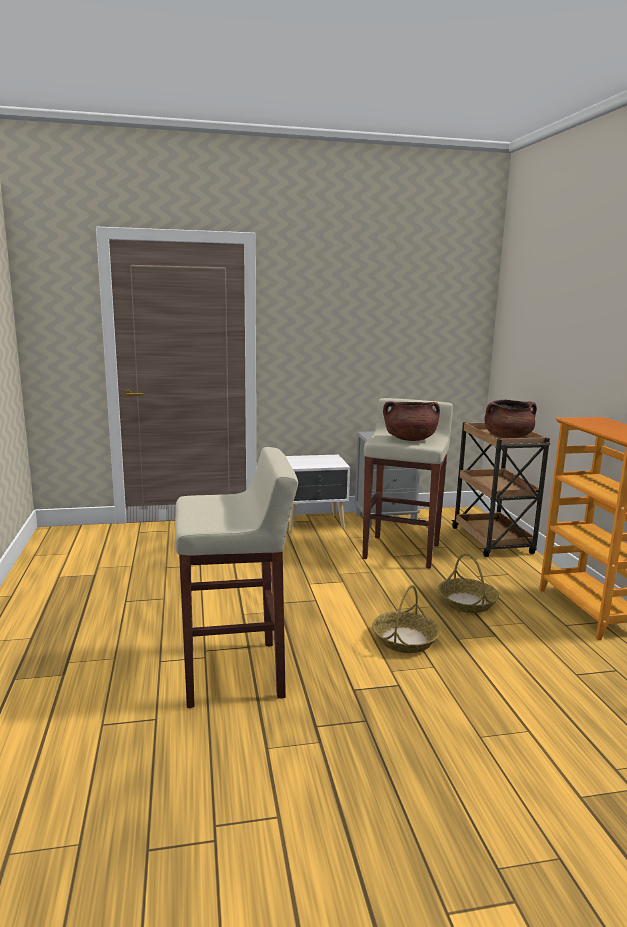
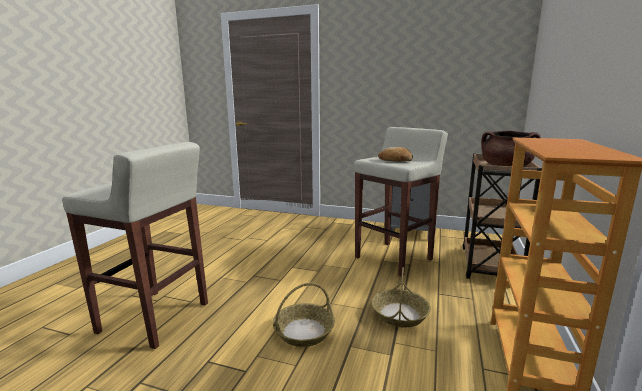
camera: 30 degrees right, 0 degrees up
(314, 523) = (352, 227): white nightstand -> none
(410, 439) = (395, 160): brown cooking pot -> bread

